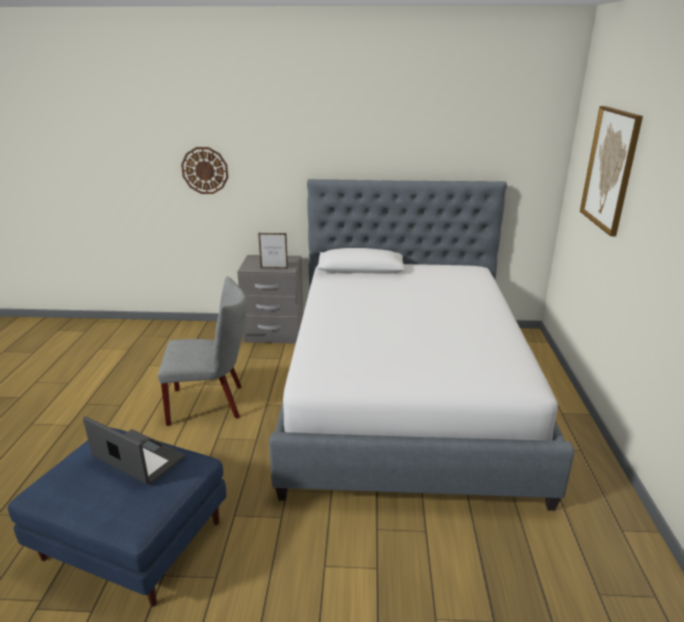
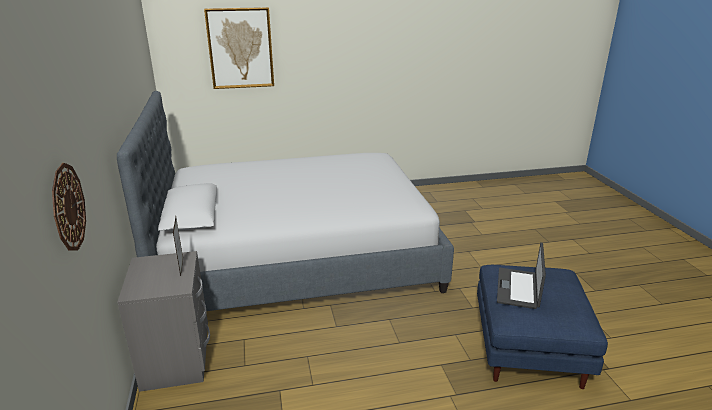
camera: 105 degrees left, 0 degrees up
(211, 403) = (348, 365): grey chair -> none

